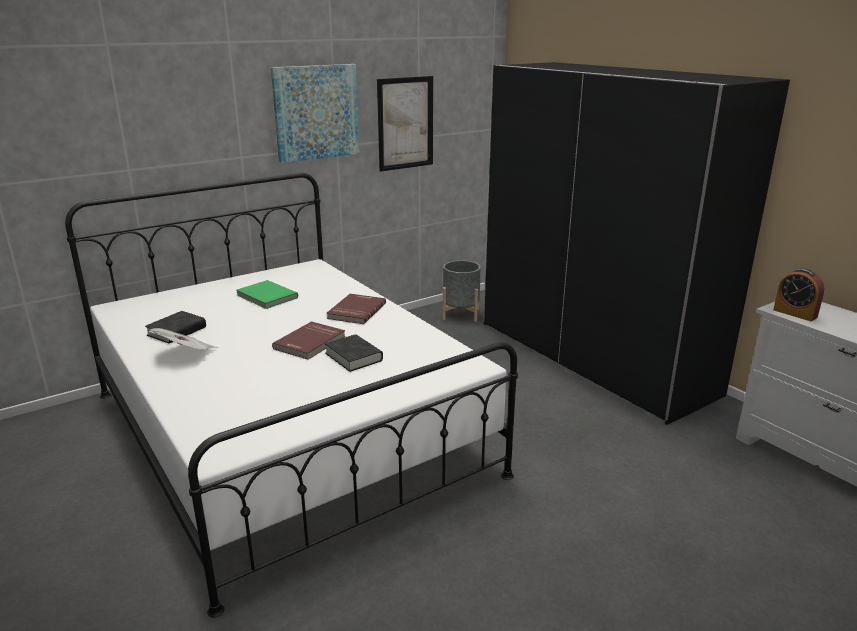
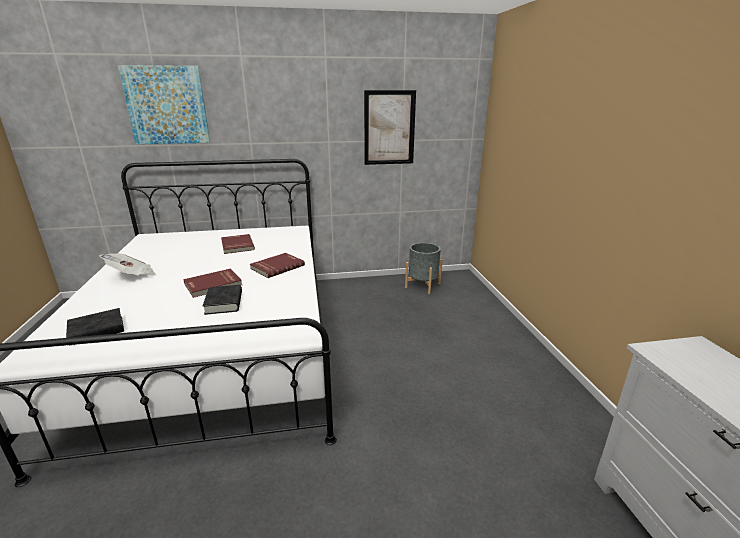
camera: 25 degrees right, 0 degrees up
(177, 331) = (152, 259): black book -> black book (97, 331)
(266, 297) = (236, 245): green book -> red book
(316, 112) = (310, 113): picture -> picture (167, 105)
(592, 357) = (502, 346): black wardrobe -> none
(795, 313) = (677, 362): alarm clock -> none

